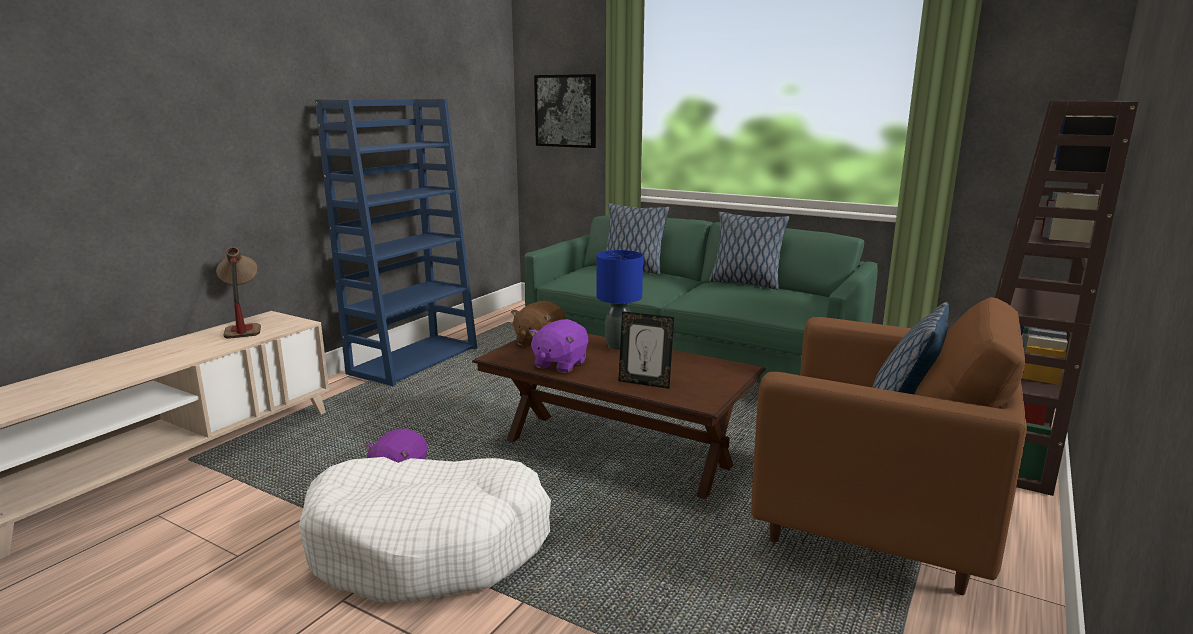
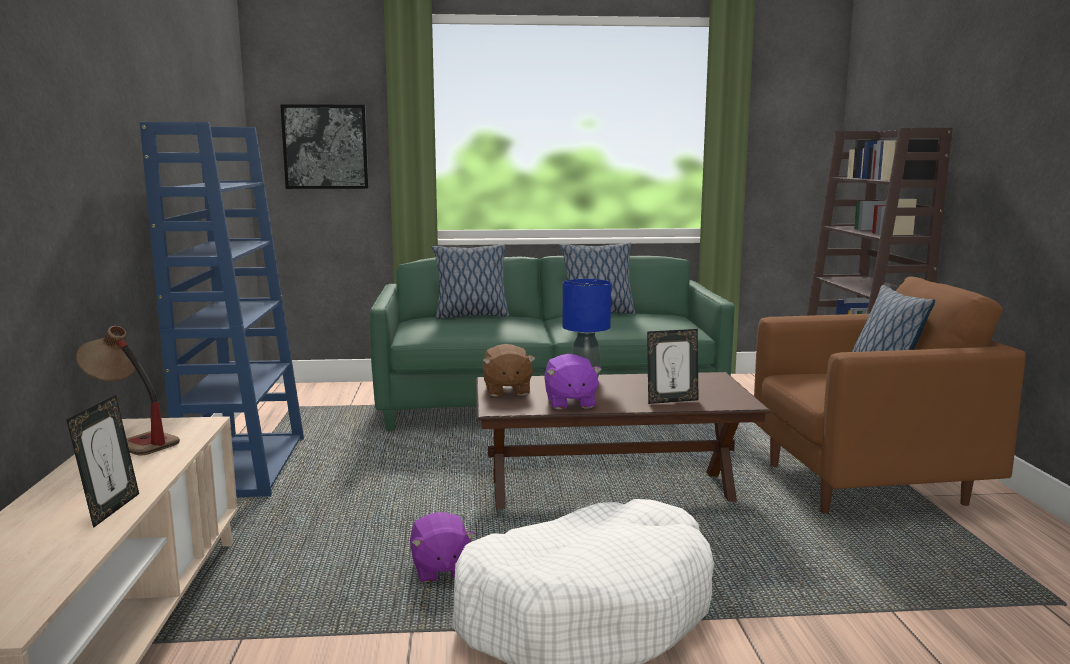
camera: 35 degrees left, 5 degrees down
(142, 369) = (110, 509): none -> picture frame

